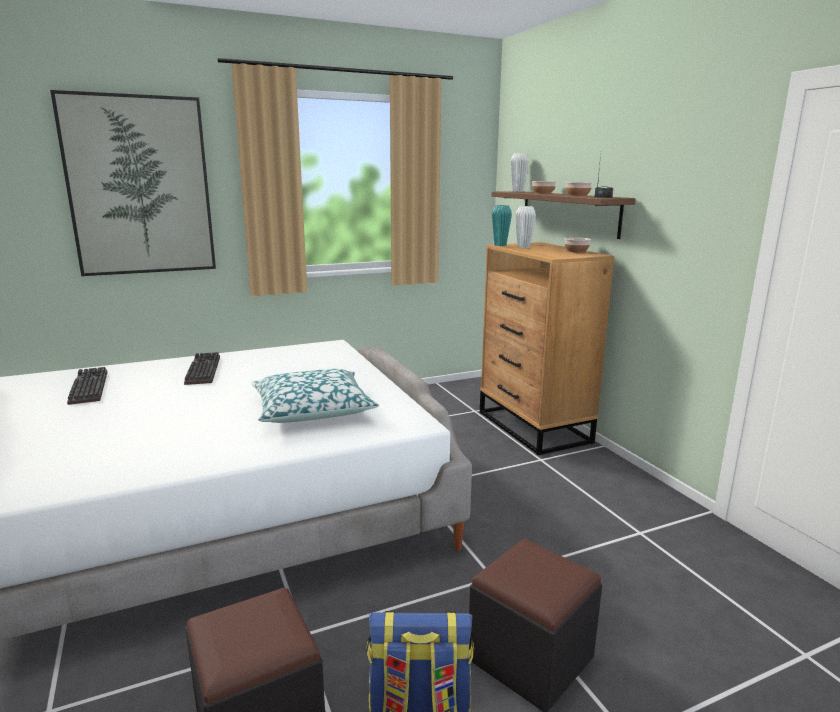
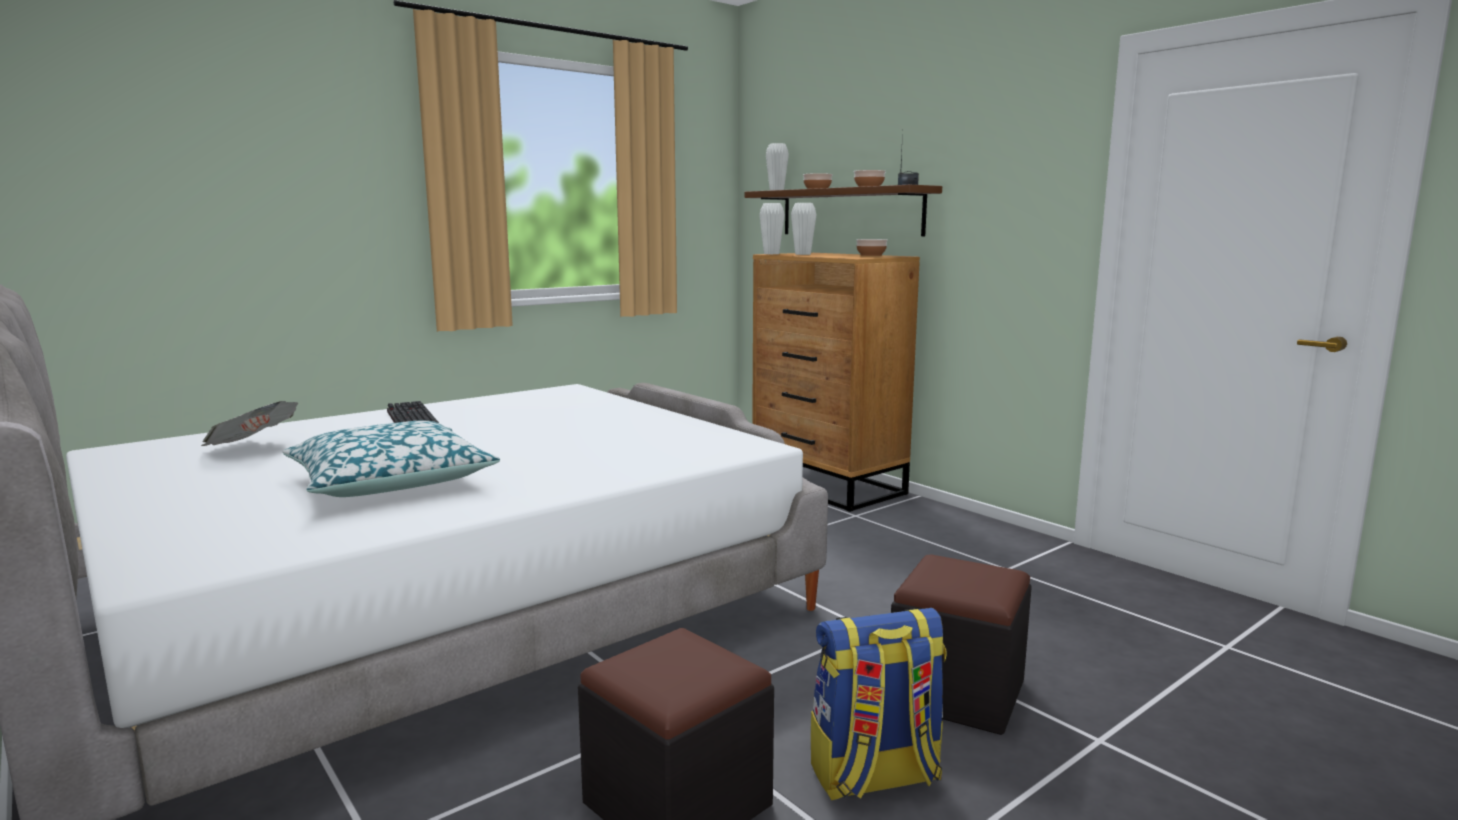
camera: 15 degrees left, 5 degrees down
(87, 387) = (253, 448): keyboard -> newspaper
(140, 186) = (278, 173): picture -> none
(312, 410) = (612, 445): pillow -> pillow (391, 481)
(500, 245) = (771, 254): turquoise vase -> white vase

